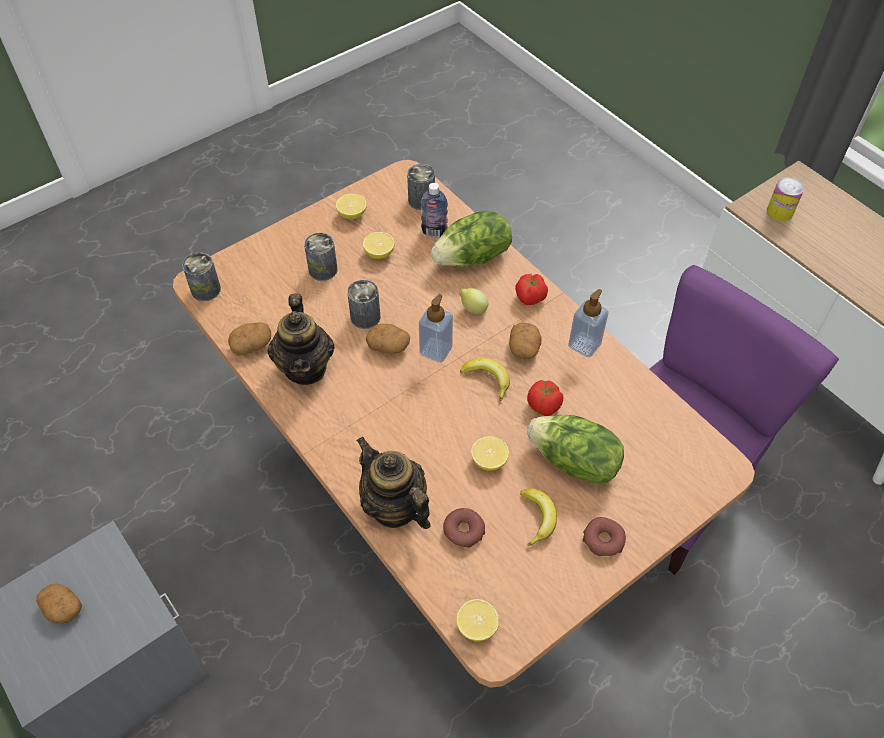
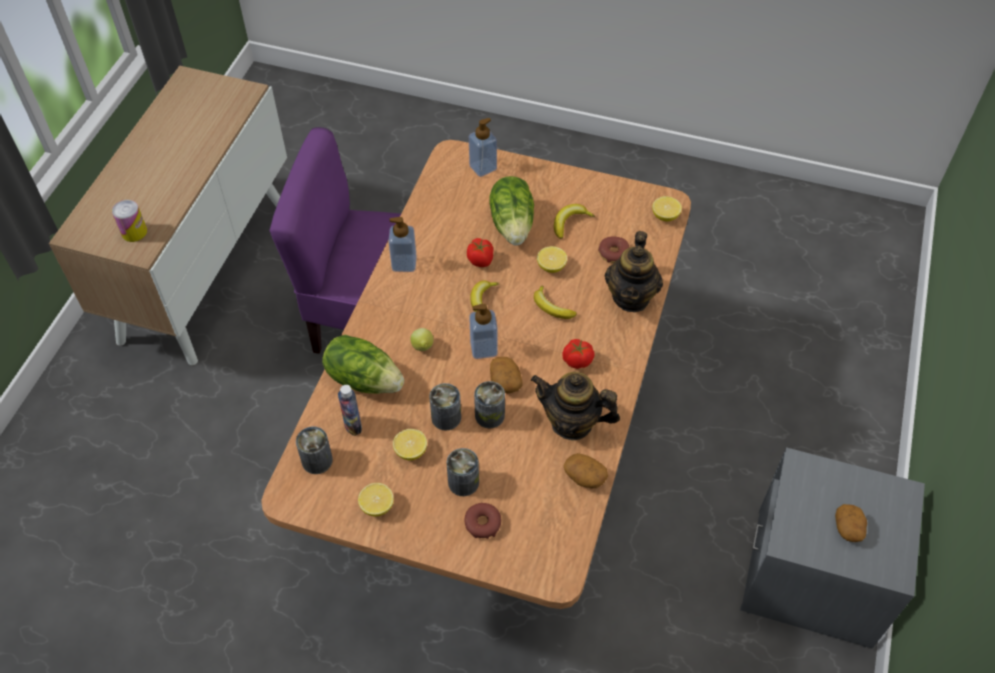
camera: 125 degrees left, 0 degrees up
(206, 290) = (560, 560): can -> can (446, 417)
(305, 367) = (572, 423): teapot -> teapot turned 120 degrees counterclockwise
(438, 428) = (551, 308): none -> banana
(524, 348) = (437, 296): potato -> none
(530, 298) = (381, 317): tomato -> tomato (577, 361)
(603, 540) = (556, 187): donut -> donut (482, 523)
(682, 485) = (483, 167): none -> soap dispenser

